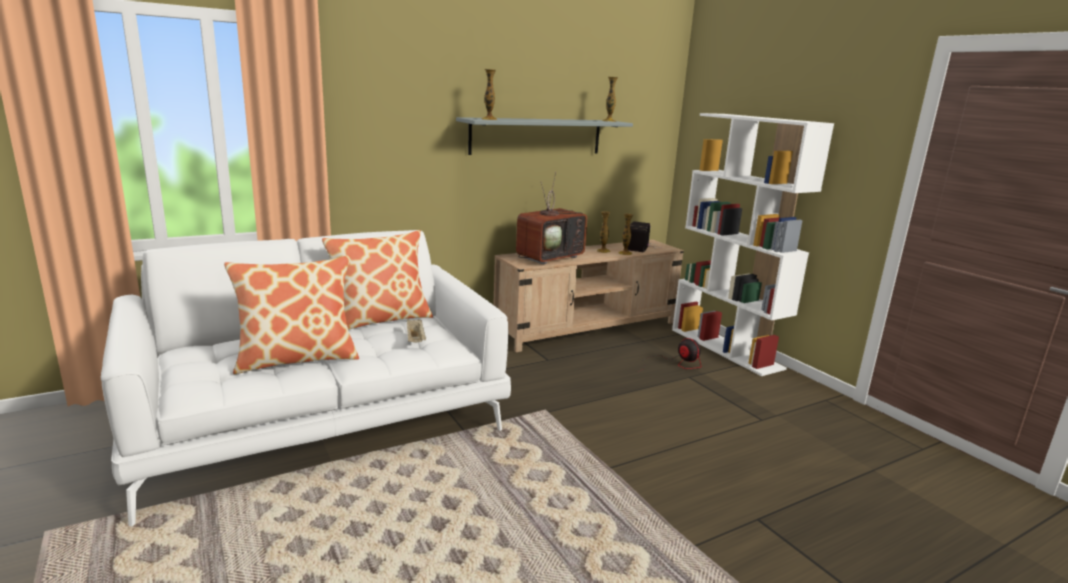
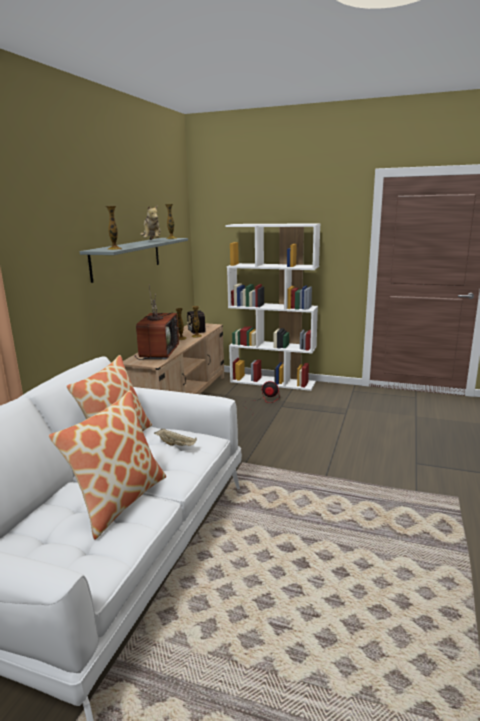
camera: 40 degrees left, 0 degrees up
(570, 120) = (152, 241): none -> plush toy

